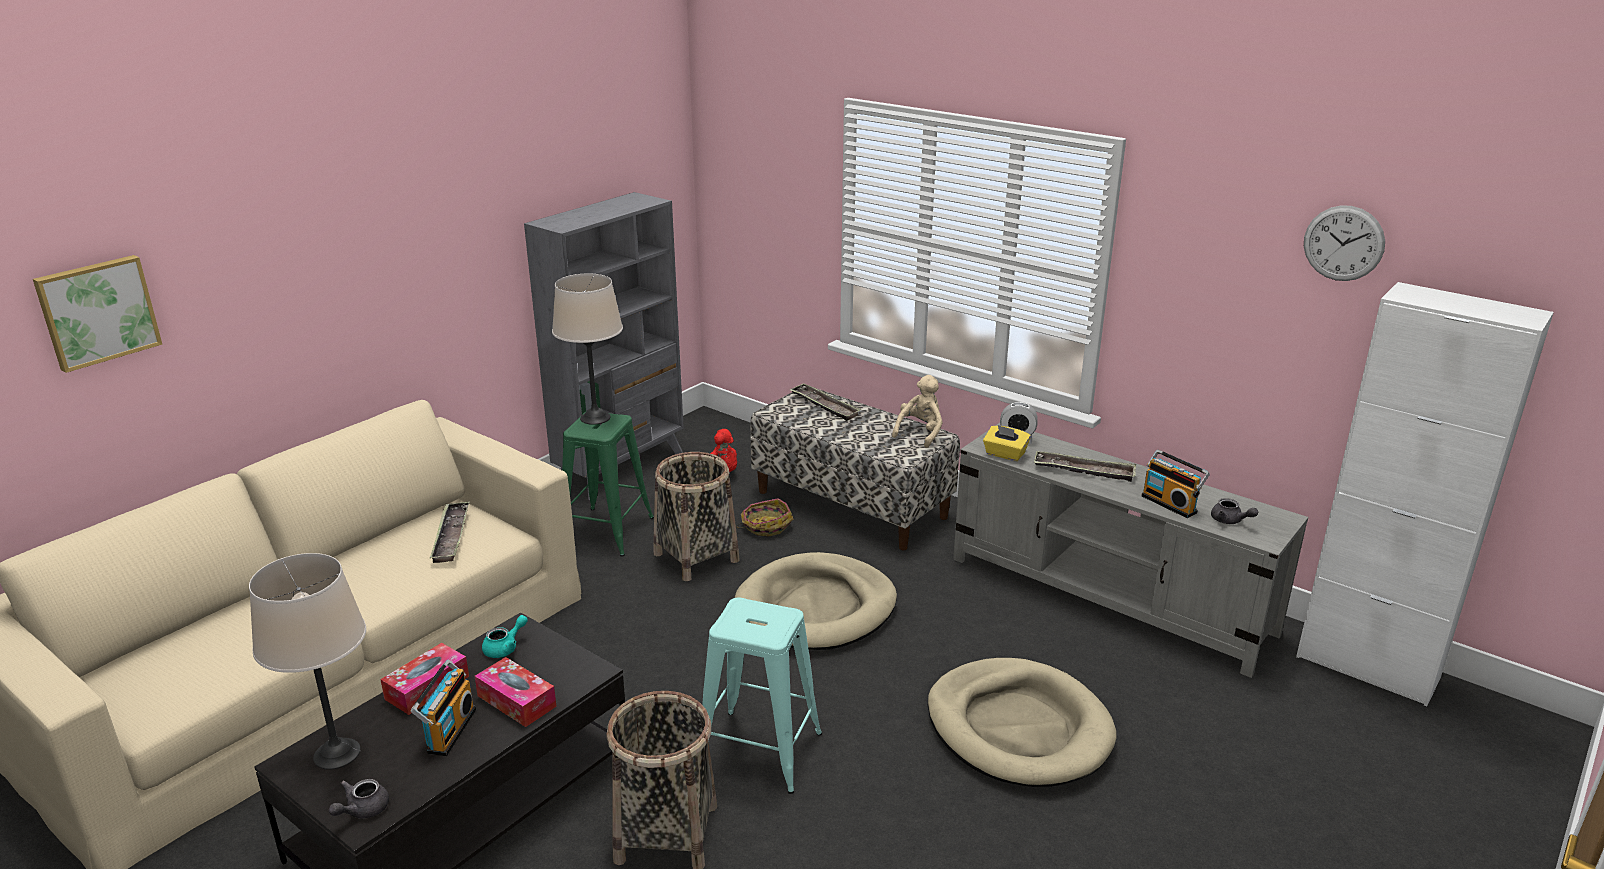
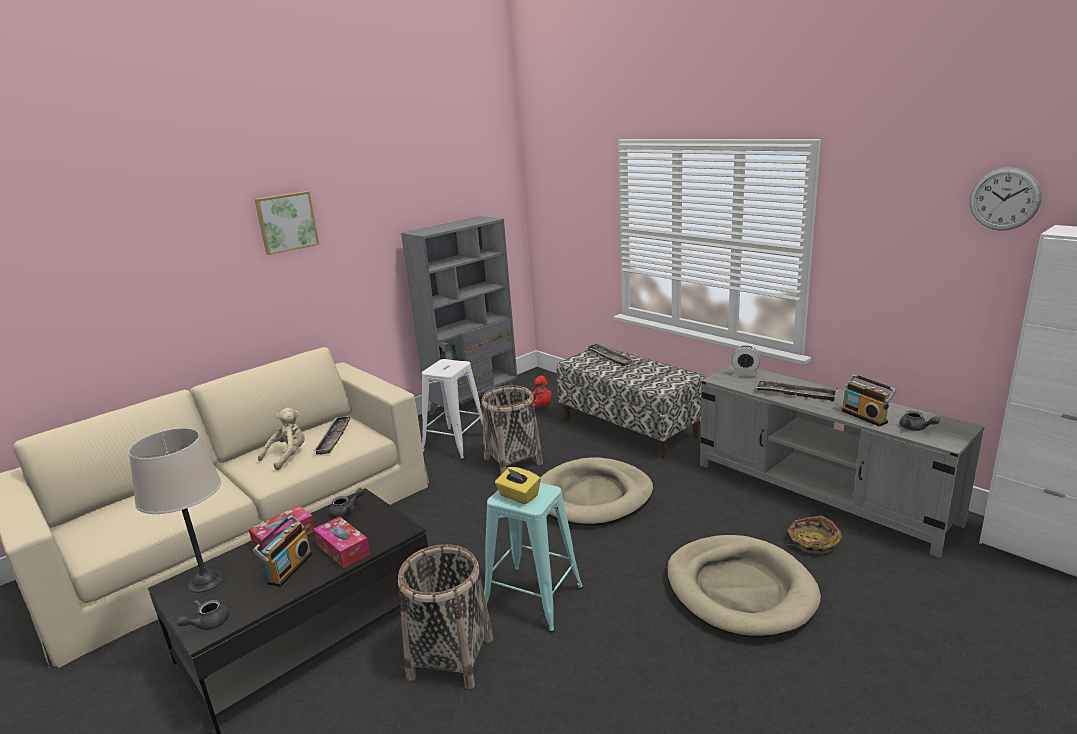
camera: 10 degrees right, 5 degrees down
(97, 311) = (95, 276): picture -> picture (286, 222)
(505, 648) = (347, 511): turquoise teapot -> grey teapot
(595, 418) = (445, 363): beige table lamp -> none
(607, 531) = (455, 443): green stool -> white stool
(765, 526) = (565, 441): basket -> basket (812, 542)
(920, 433) = (675, 373): beige plush toy -> beige plush toy (288, 456)
(1005, 454) = (735, 383): yellow tissue box -> yellow tissue box (518, 496)

